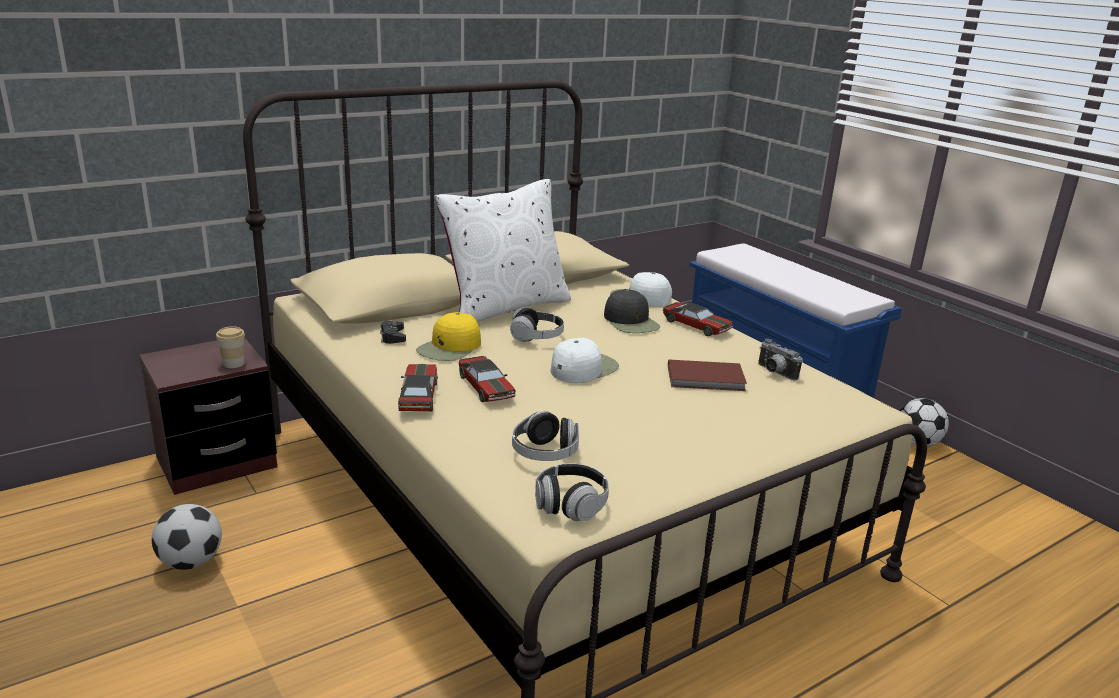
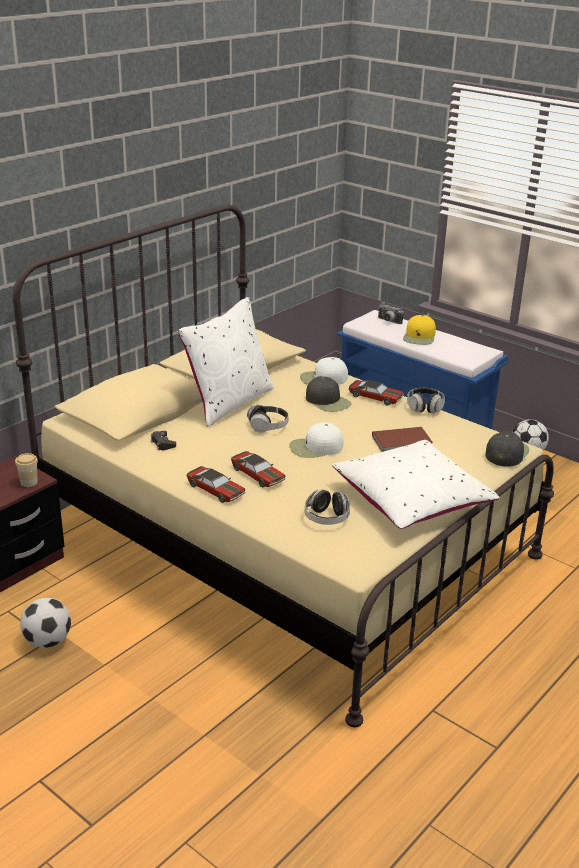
camera: 15 degrees left, 5 degrees up
(418, 396) = (216, 490): toy car -> toy car turned 150 degrees clockwise
(450, 348) = (211, 446): yellow cap -> yellow cap (419, 337)
(570, 505) = (362, 550): headphones -> headphones (425, 407)
(583, 368) = (315, 447): white cap -> white cap turned 135 degrees counterclockwise
(682, 450) = (411, 500): none -> white pillow
(774, 373) = (445, 429): camera -> camera (388, 321)
(852, 412) = (506, 452): none -> black cap

